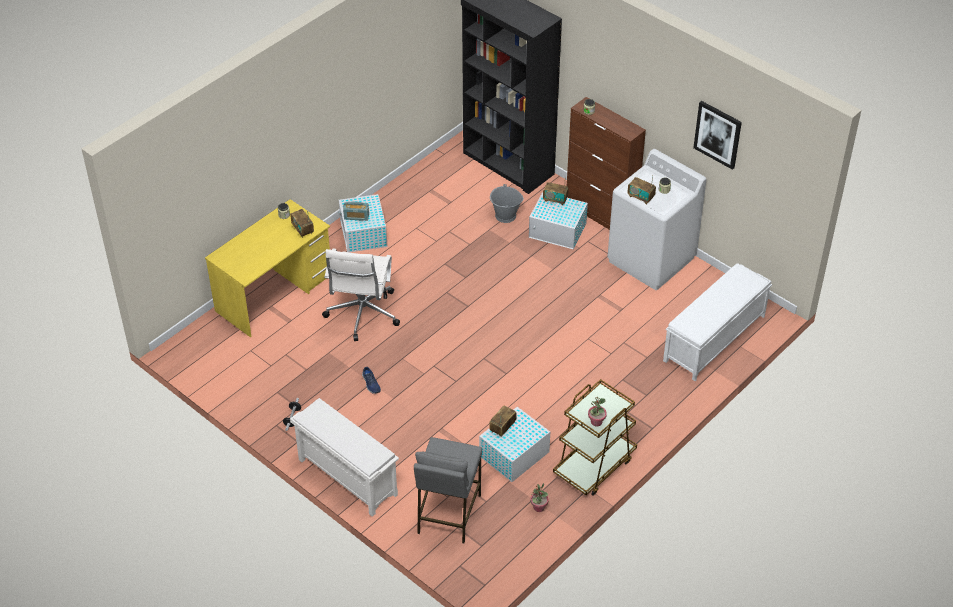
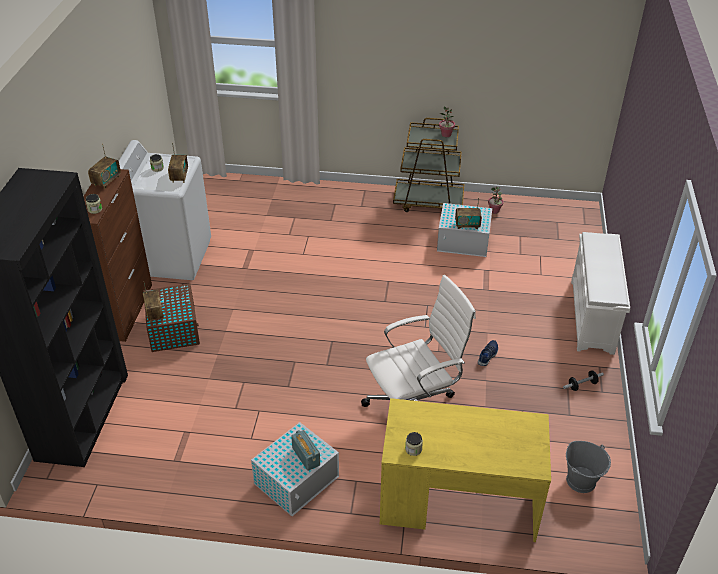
camera: 125 degrees left, 5 degrees down
(303, 229) = (419, 417): radio -> radio (106, 181)
(448, 514) = (553, 248): grey stool -> none
(505, 216) = (177, 376): grey bucket -> grey bucket (581, 480)
(558, 231) = (173, 328): white storage box -> brown storage box
(713, 339) = (243, 194): white bench -> none
(718, 134) = (119, 83): picture -> none

